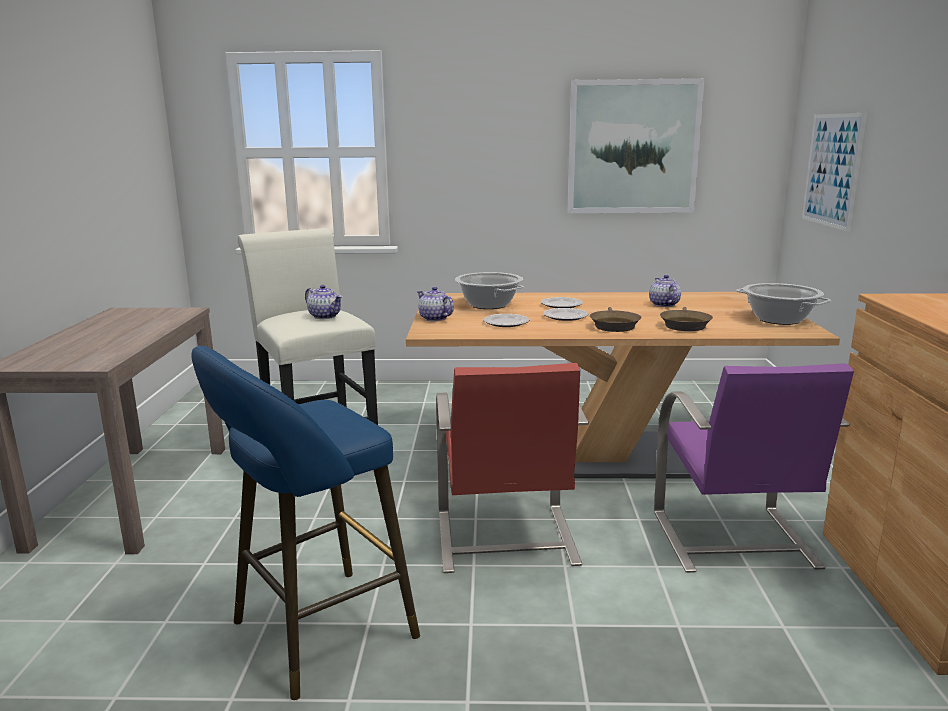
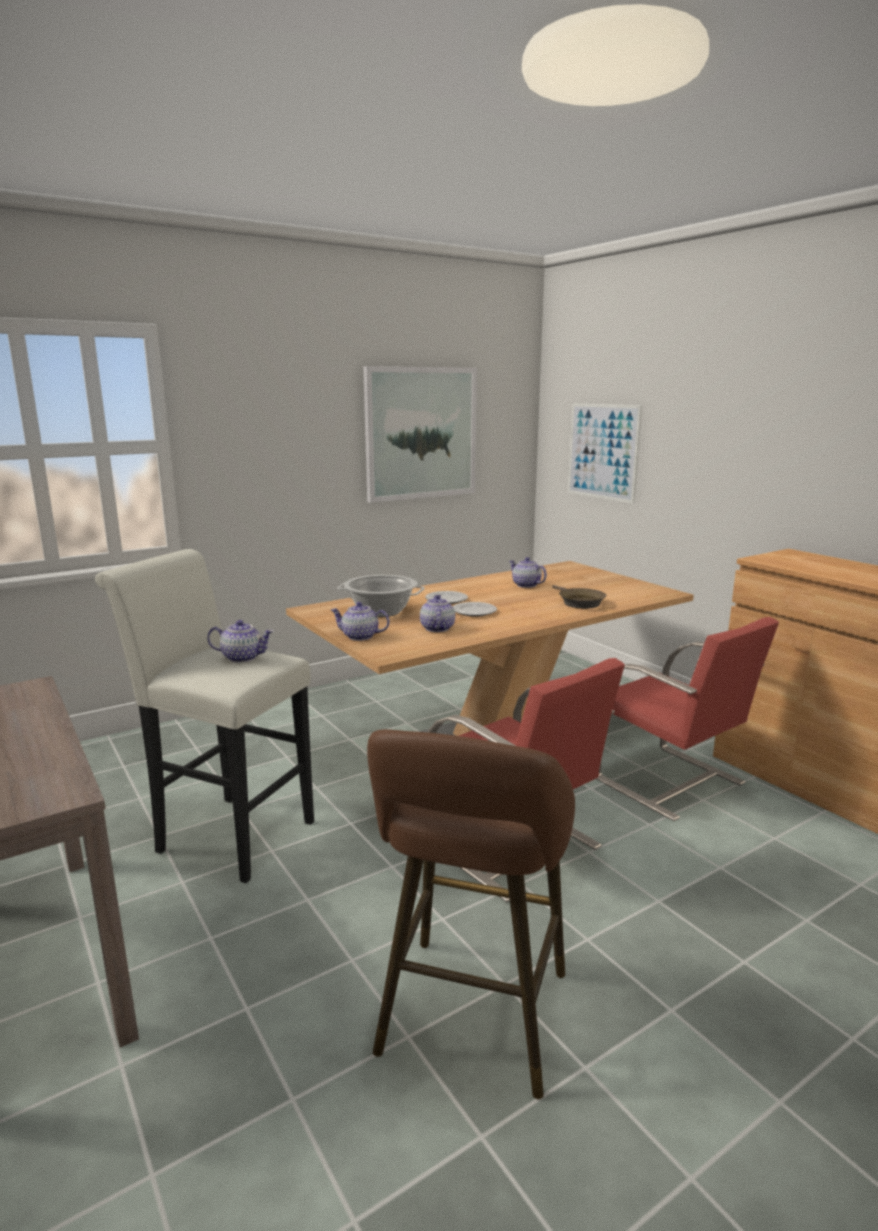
camera: 35 degrees left, 0 degrees up
(315, 634) = (471, 1022): blue stool -> brown stool
(505, 323) = (436, 628): plate -> teapot
(613, 325) = (529, 613): brown frying pan -> none
(733, 540) = (670, 782): purple chair -> red chair
(779, 319) = (630, 585): cooking pot -> none

